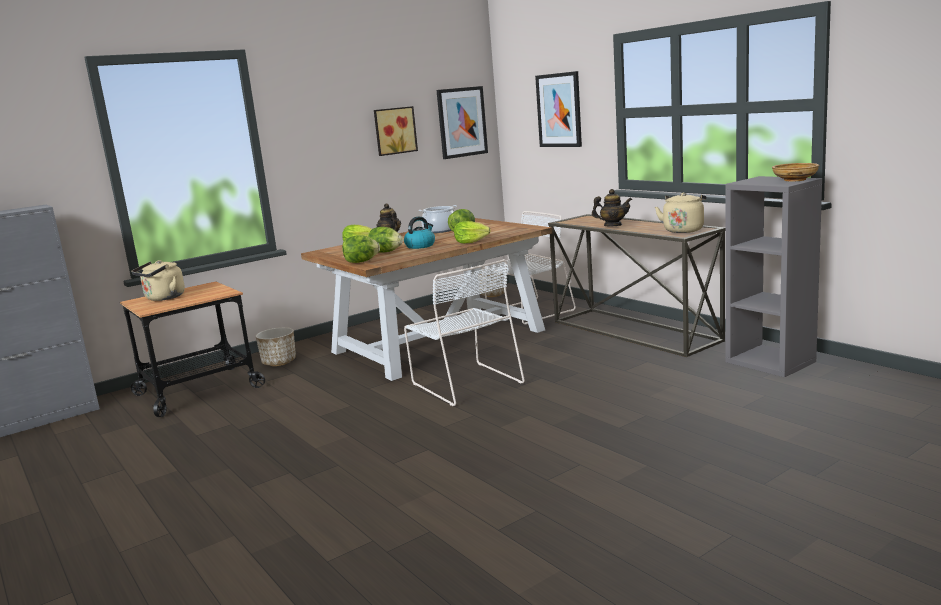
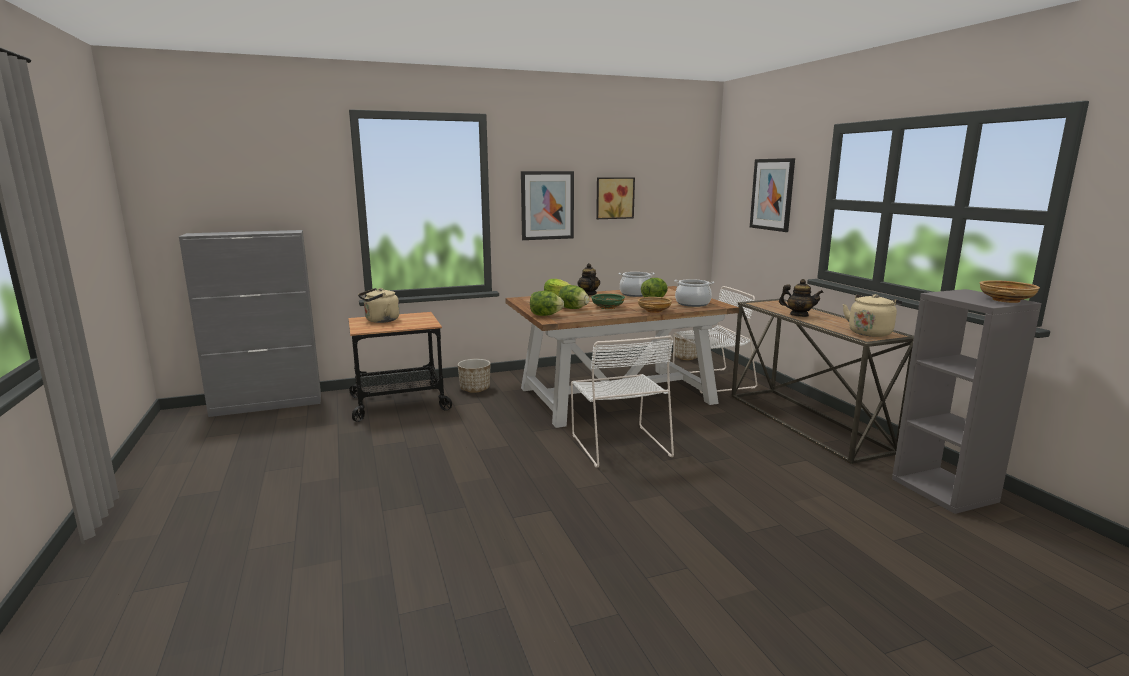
camera: 15 degrees right, 0 degrees up
(420, 246) = (607, 307): kettle -> green bowl
(462, 122) = (681, 196): picture -> picture (547, 205)
(471, 242) = (654, 311): lettuce -> beige bowl
(504, 230) = (692, 303): none -> cooking pot

